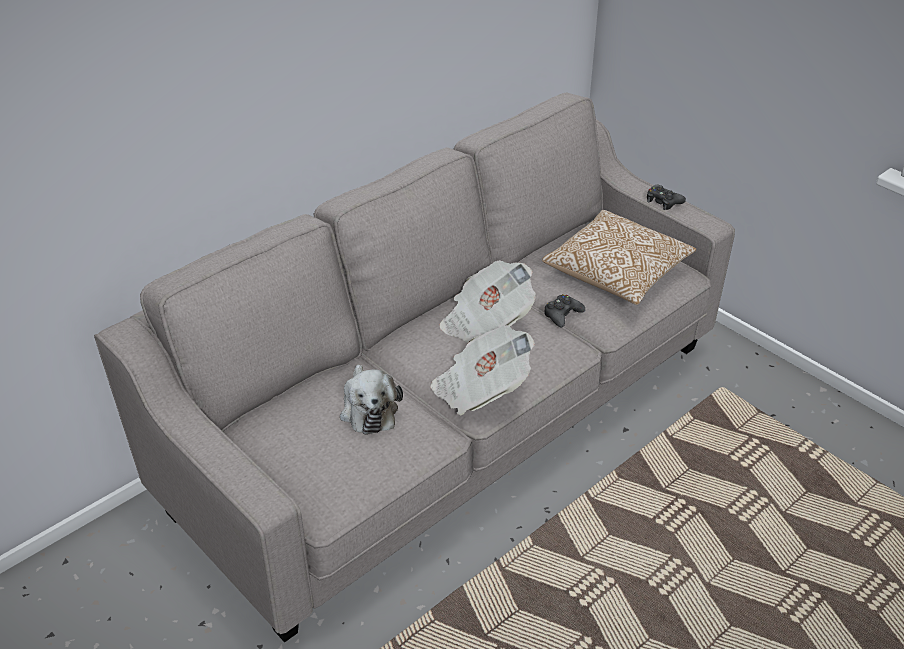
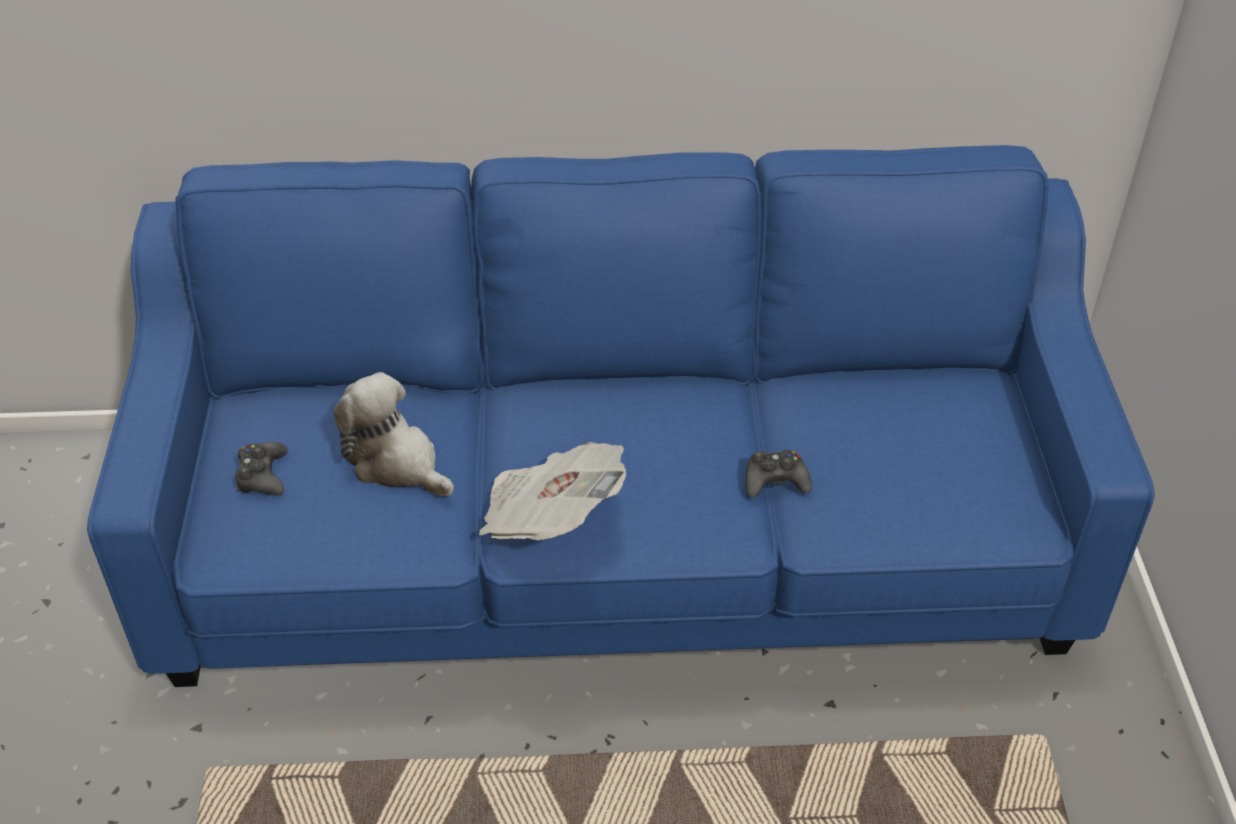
camera: 40 degrees right, 5 degrees up
(368, 409) = (396, 462): plush toy -> plush toy turned 105 degrees clockwise
(452, 422) = (620, 551): grey sofa -> blue sofa
(486, 322) = (660, 434): newspaper -> none
(616, 274) = (921, 465): pillow -> none
(663, 201) = (1084, 392): black game controller -> black game controller (262, 476)

